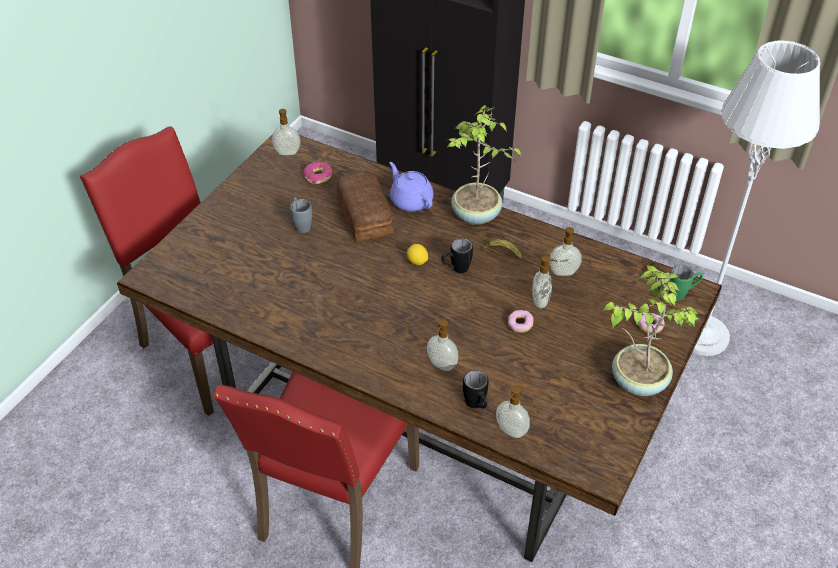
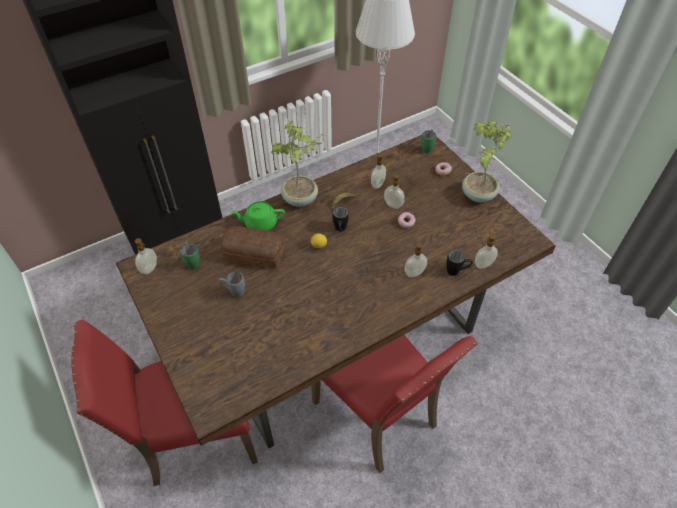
camera: 60 degrees left, 5 degrees up
(318, 176) = (192, 261): donut -> green mug
(410, 200) = (260, 223): purple teapot -> green teapot

